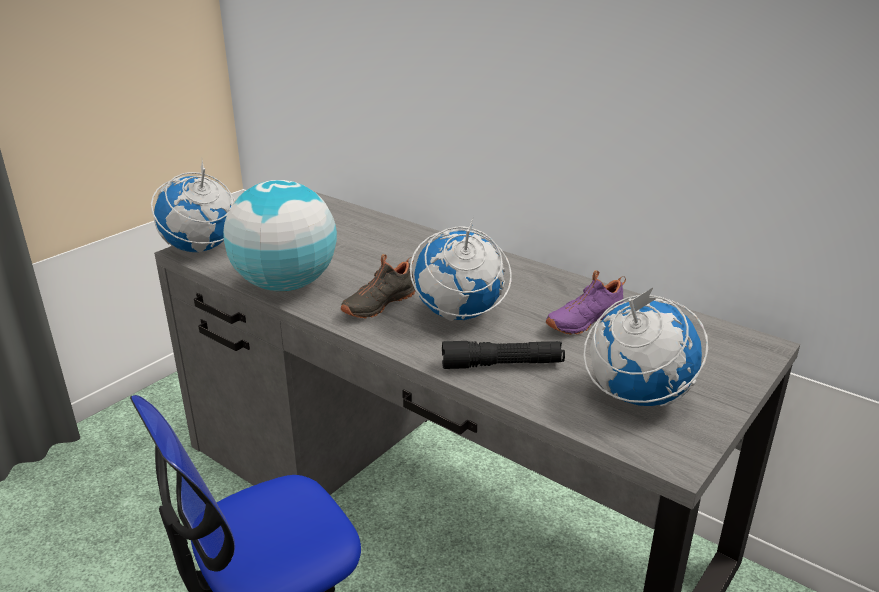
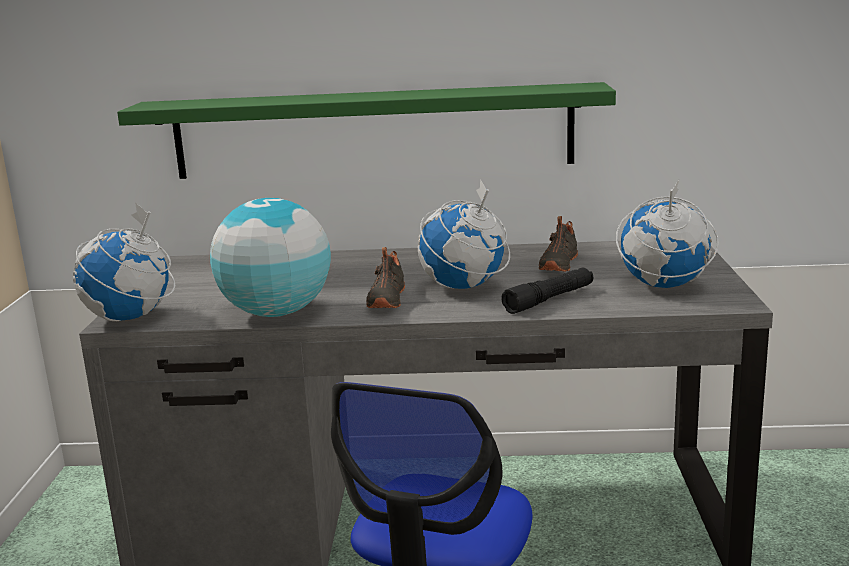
camera: 35 degrees left, 10 degrees down
(476, 124) = (372, 131): none -> green shelf
(583, 320) = (557, 264): purple shoe -> black shoe

